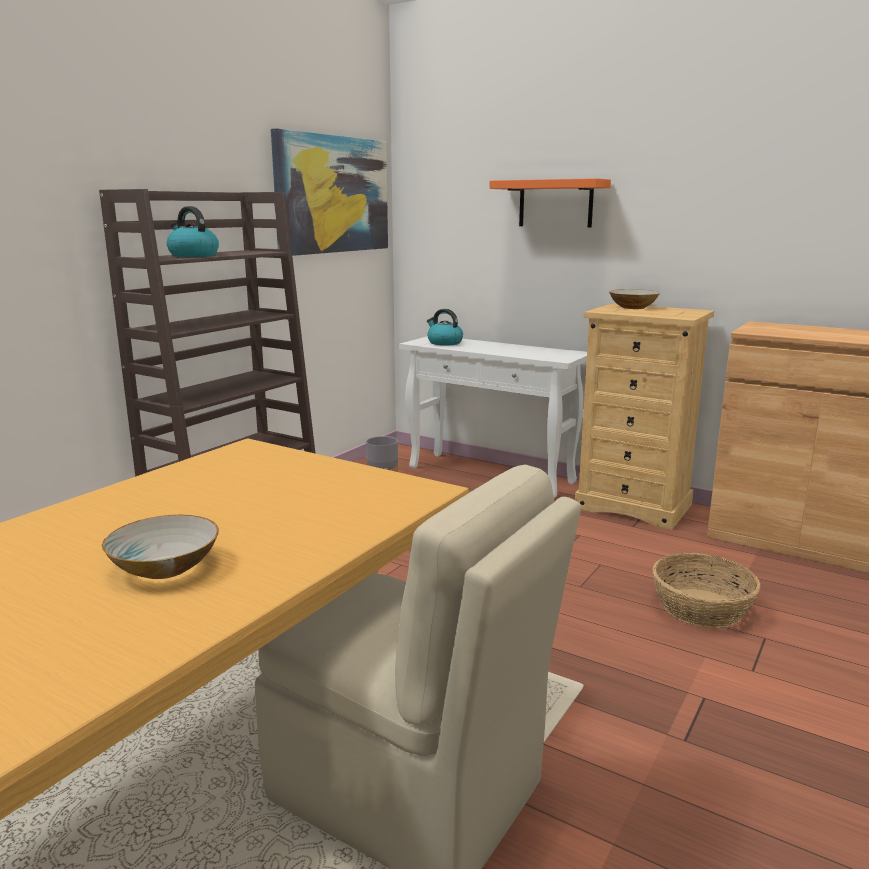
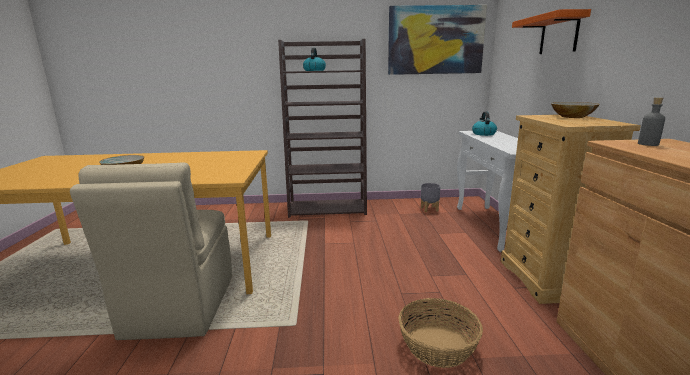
camera: 55 degrees right, 0 degrees up
(769, 329) = (648, 144): none -> grey bottle

